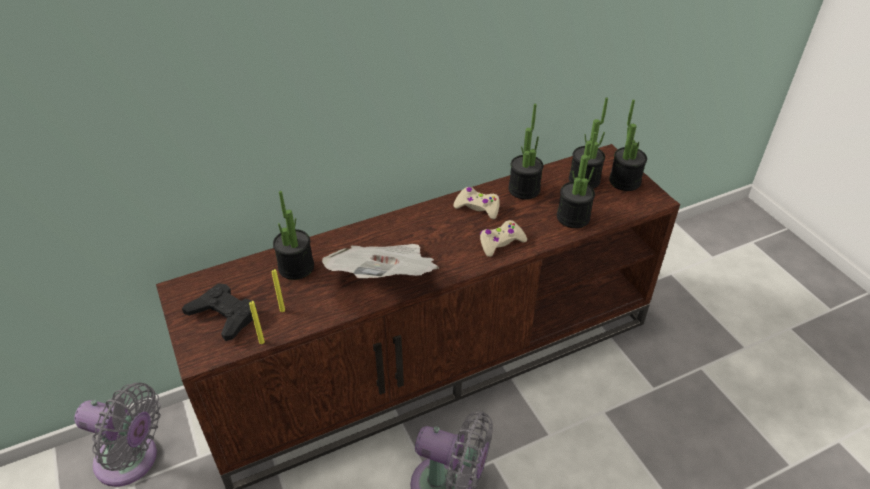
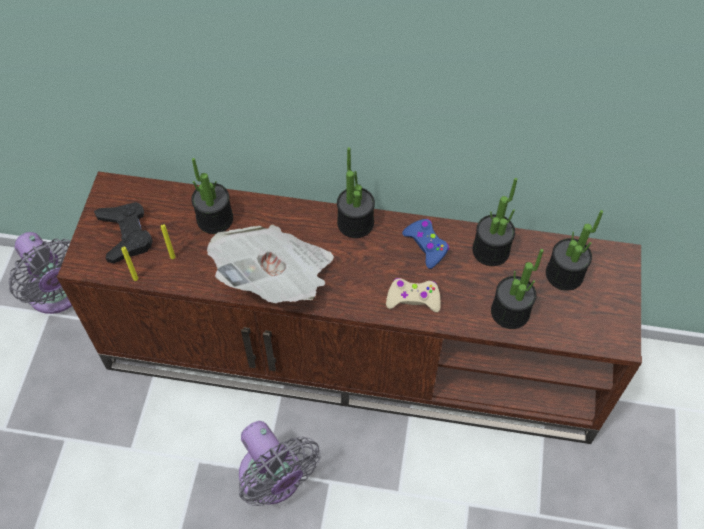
camera: 35 degrees right, 15 degrees up
(477, 207) = (426, 245): beige game controller -> blue game controller
(624, 181) = (607, 300): potted plant -> potted plant (355, 223)

